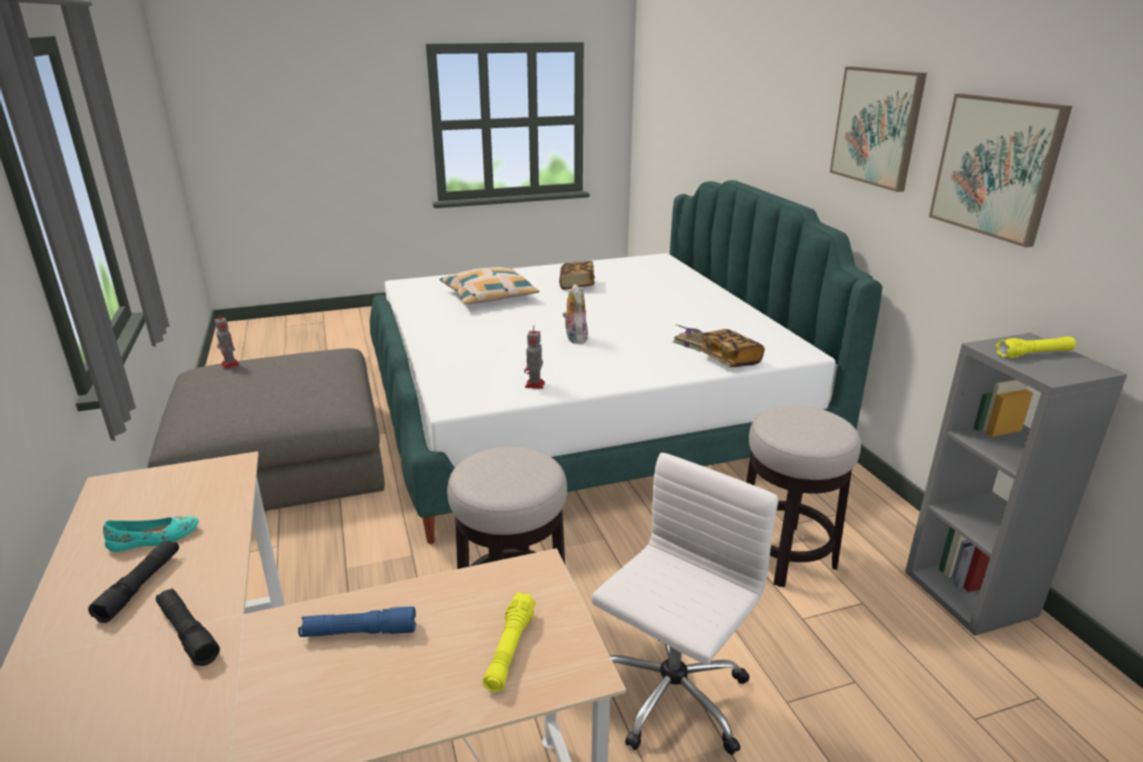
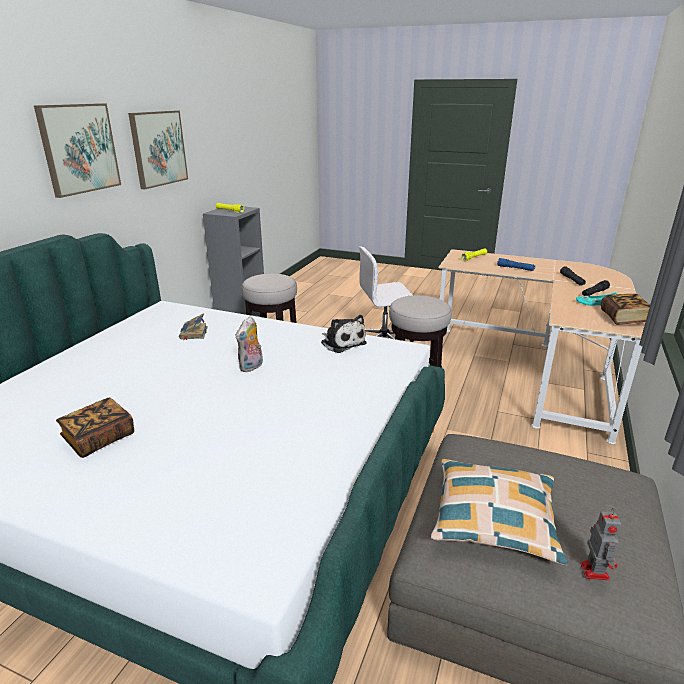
camera: 140 degrees left, 0 degrees up
(489, 296) = (212, 466): pillow -> pillow (494, 518)
(534, 385) = (342, 343): toy robot -> plush toy
(729, 360) = (208, 317): book -> book (623, 319)

